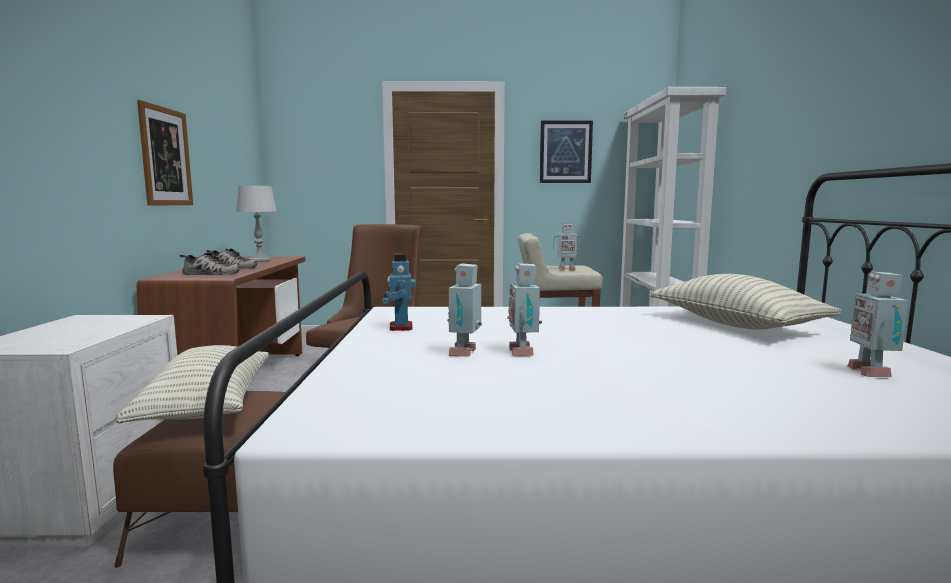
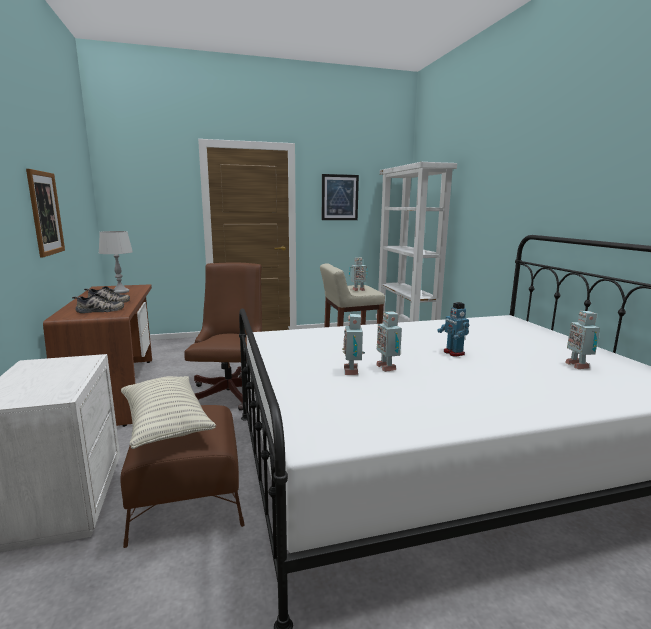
camera: 15 degrees left, 5 degrees up
(400, 327) = (288, 352): toy robot -> toy robot (453, 353)
(735, 325) = (489, 333): pillow -> none

